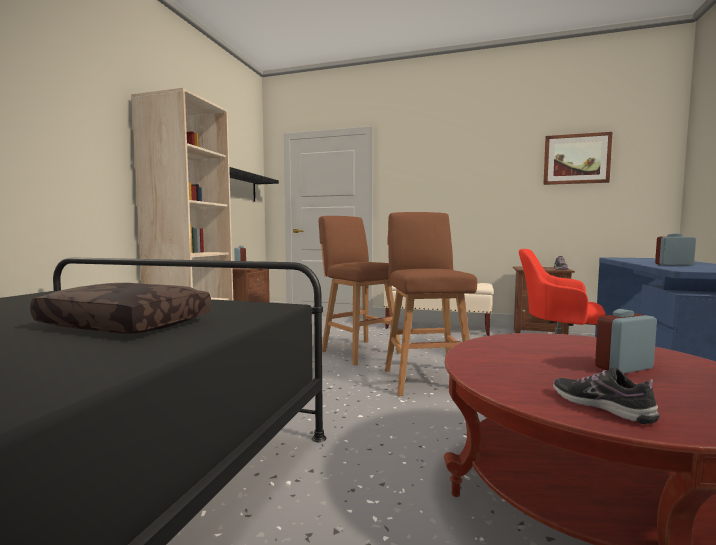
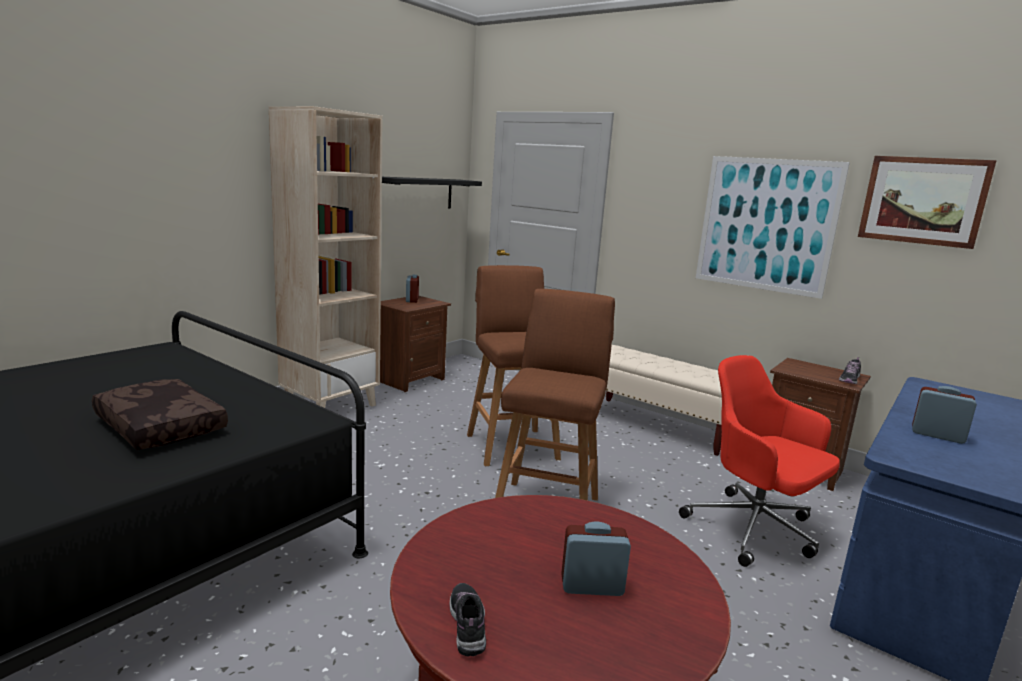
camera: 20 degrees right, 10 degrees up
(486, 185) = (766, 225): none -> picture

